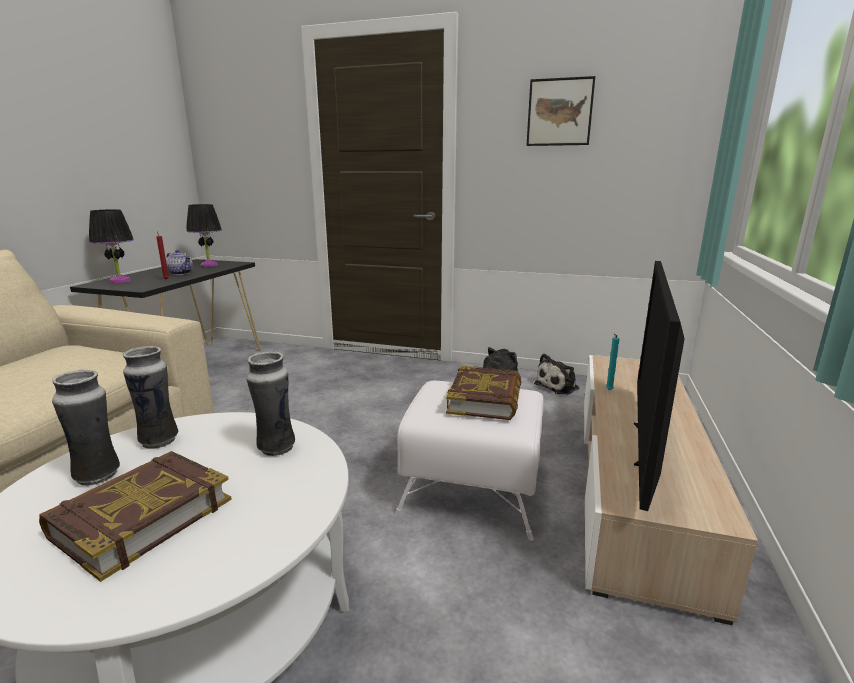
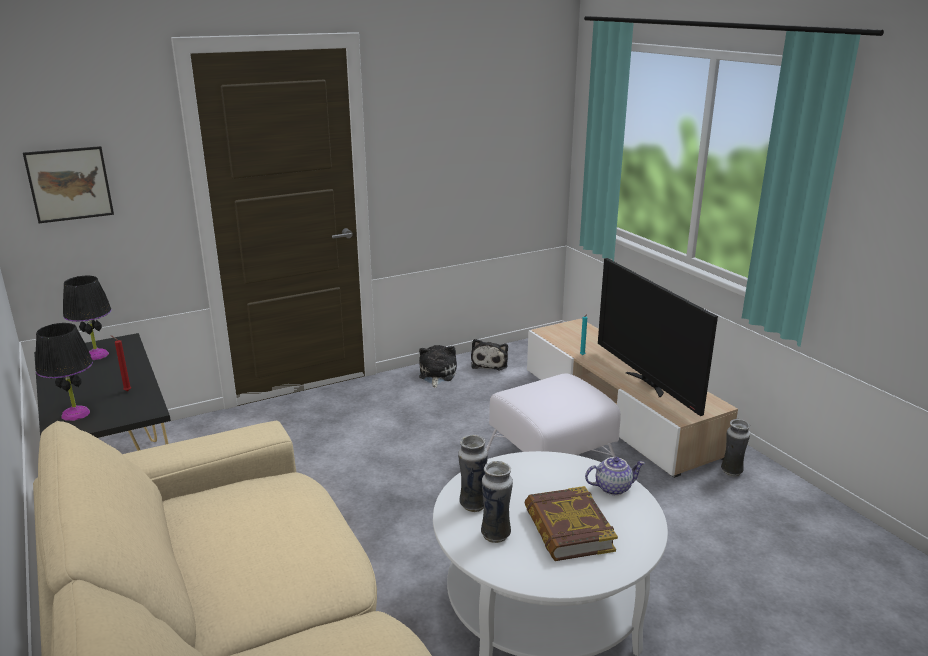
camera: 45 degrees left, 5 degrees up
(181, 273) = (112, 378): teapot -> teapot (613, 487)
(276, 448) = (542, 471): vase -> vase (731, 472)
(485, 399) = (560, 391): book -> none
(559, 112) = (455, 123): picture -> picture (69, 184)

